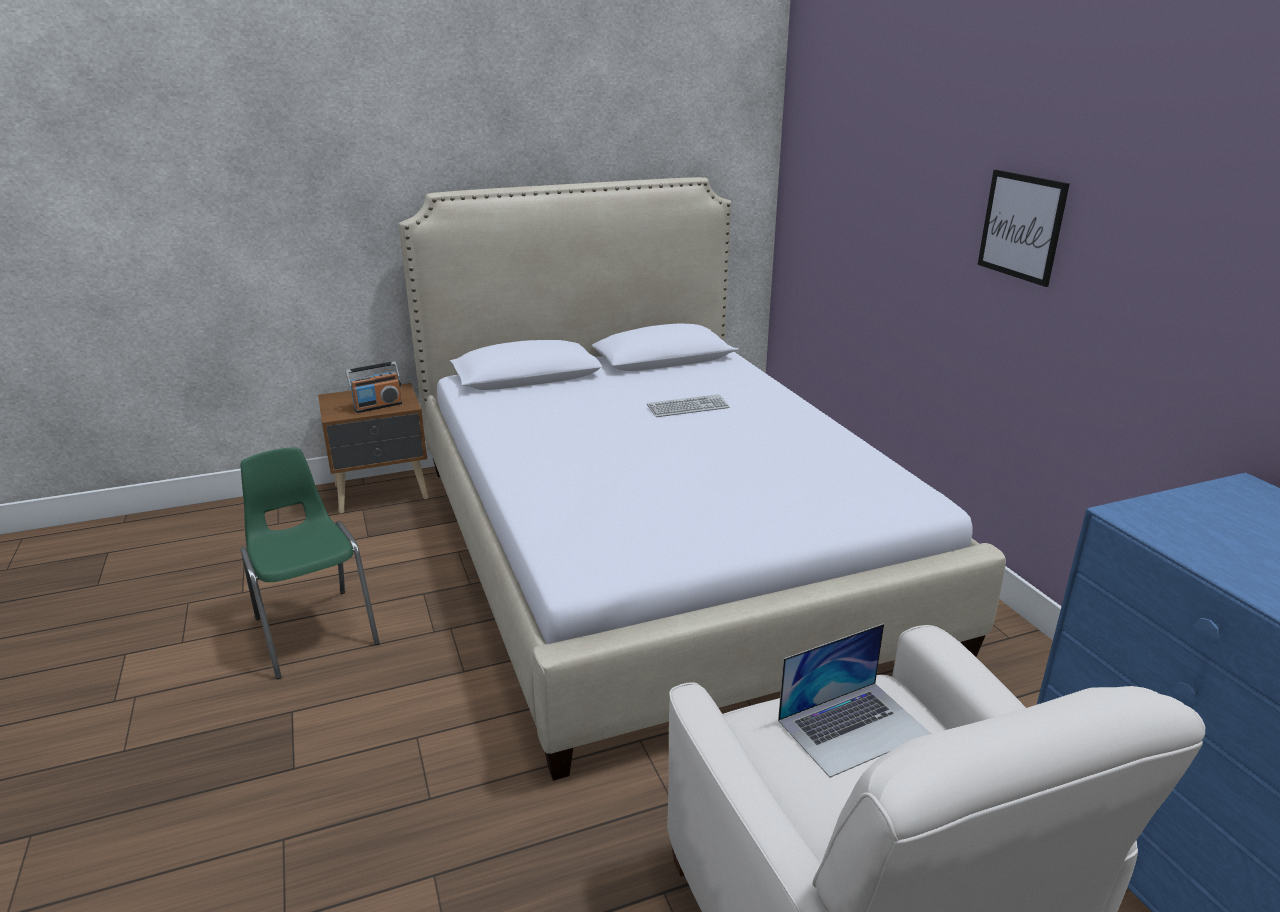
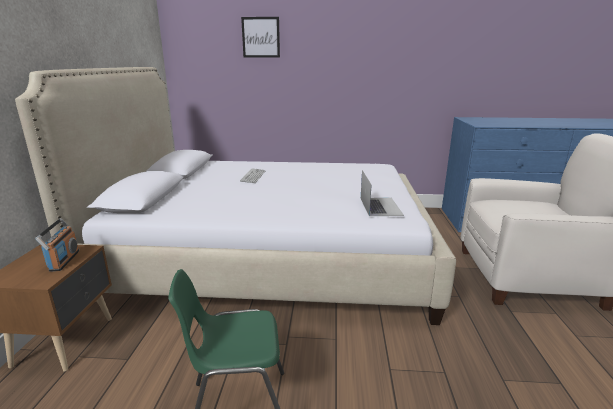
camera: 65 degrees left, 5 degrees down
(853, 727) = (512, 207): laptop -> laptop (380, 206)
(1021, 226) = (348, 62): picture -> picture (261, 37)

